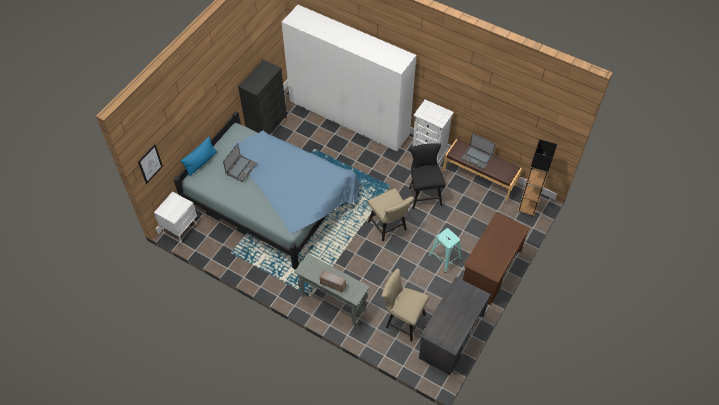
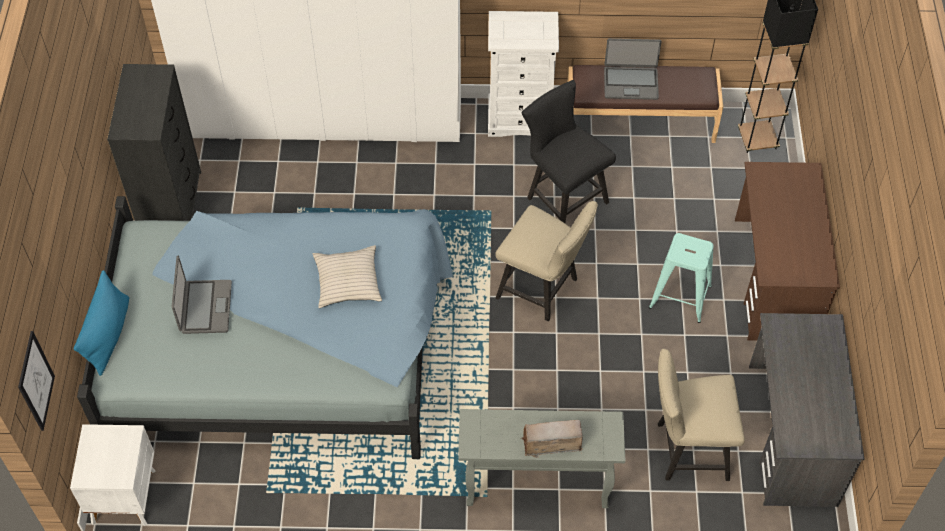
camera: 30 degrees left, 0 degrees up
(300, 184) = (347, 282): none -> beige pillow

